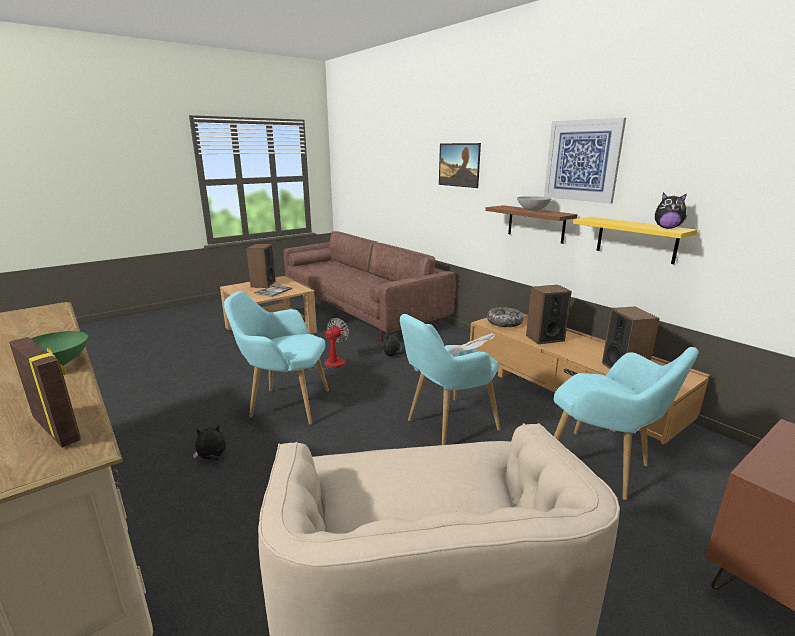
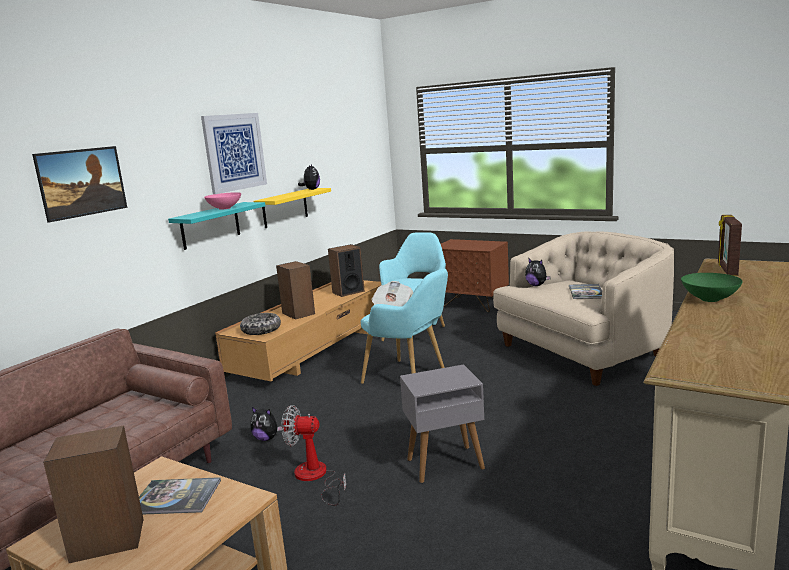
camera: 110 degrees left, 5 degrees down
(212, 458) = (572, 460): plush toy -> plush toy (536, 285)
(284, 404) = (444, 464): turquoise armchair -> grey side table
(386, 496) = (586, 292): none -> book
(532, 210) = (225, 208): grey bowl -> pink bowl
(536, 224) = (210, 225): brown shelf -> turquoise shelf

